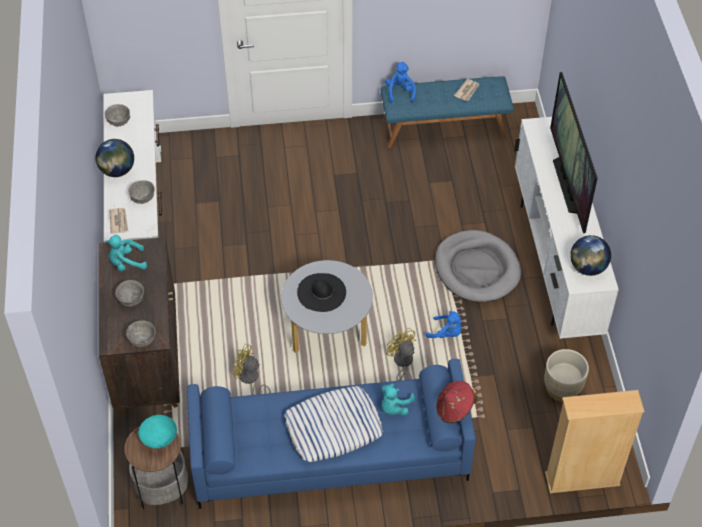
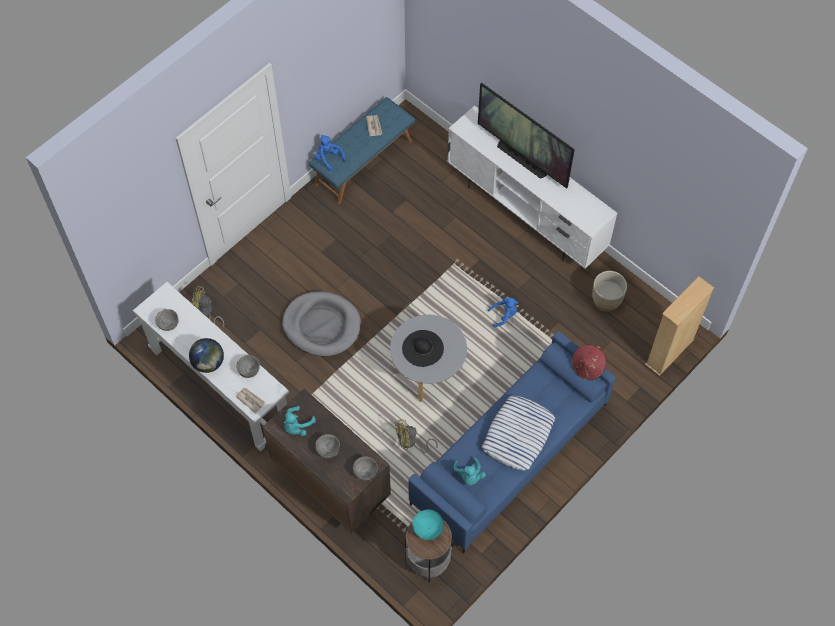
camera: 40 degrees left, 10 degrees up
(394, 407) = (541, 392): turquoise plush toy -> turquoise plush toy (469, 476)
(402, 363) = (496, 357): yellow fan -> yellow fan (205, 313)
(477, 269) = (481, 255): grey dog bed -> grey dog bed (322, 325)
(587, 268) = (586, 211): globe -> none

